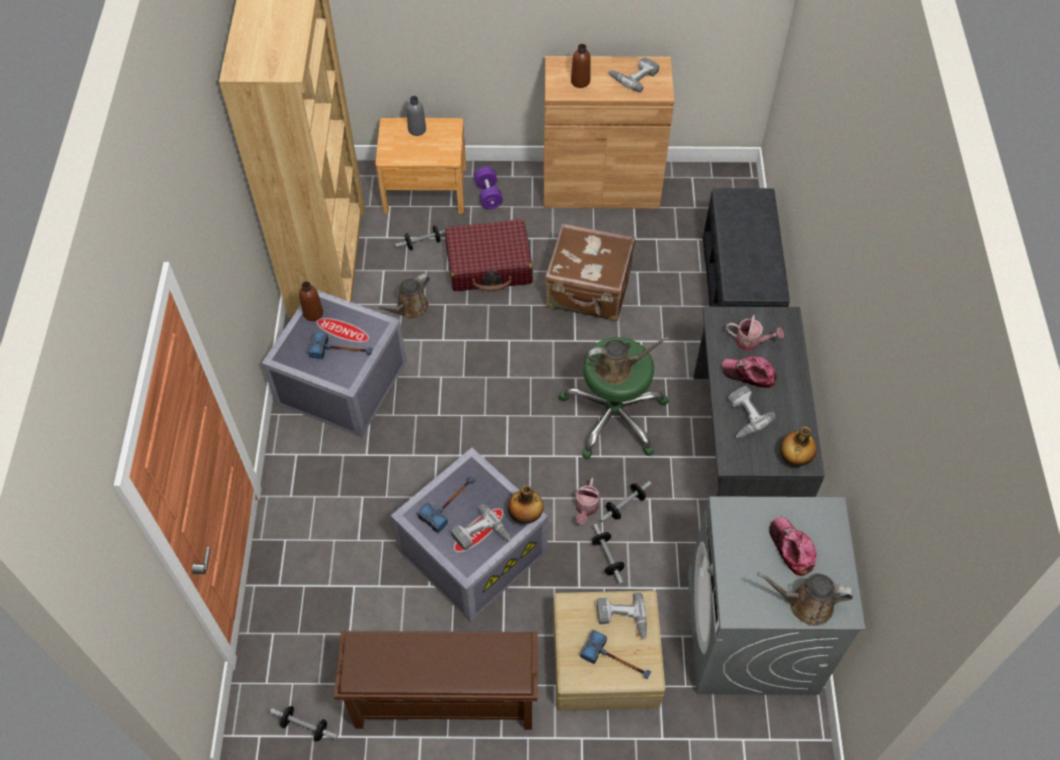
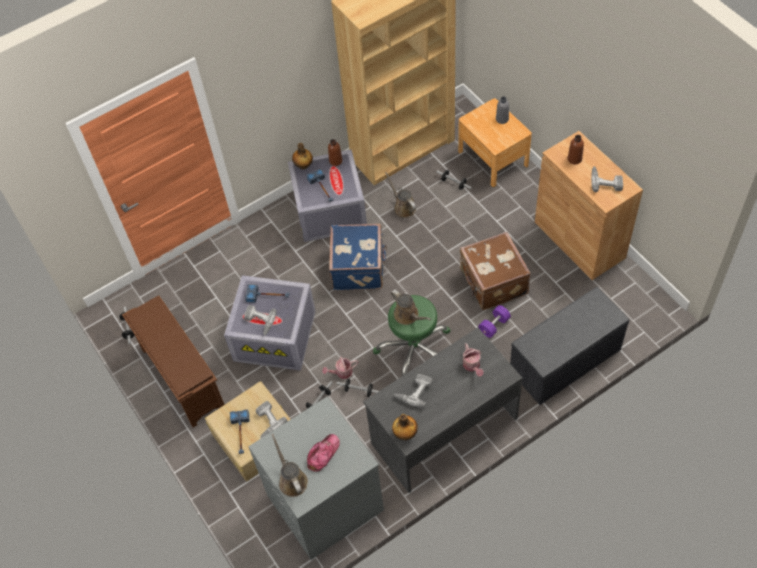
camera: 60 degrees right, 0 degrees up
(410, 308) = (403, 207): brown watering can -> brown watering can turned 45 degrees clockwise
(453, 402) = (359, 267): none -> blue suitcase
(488, 195) = (518, 190): purple dumbbell -> purple dumbbell (494, 325)
(489, 265) = (467, 223): red suitcase -> none
(525, 515) = (286, 334): bottle -> bottle (303, 166)
(749, 374) = (447, 378): cap -> none

